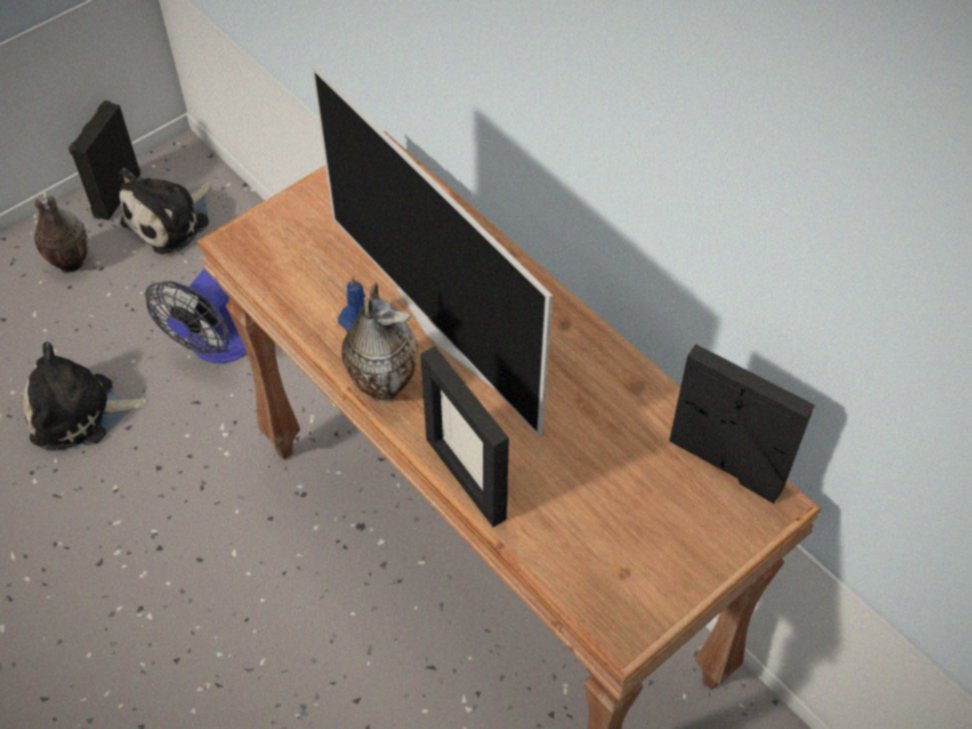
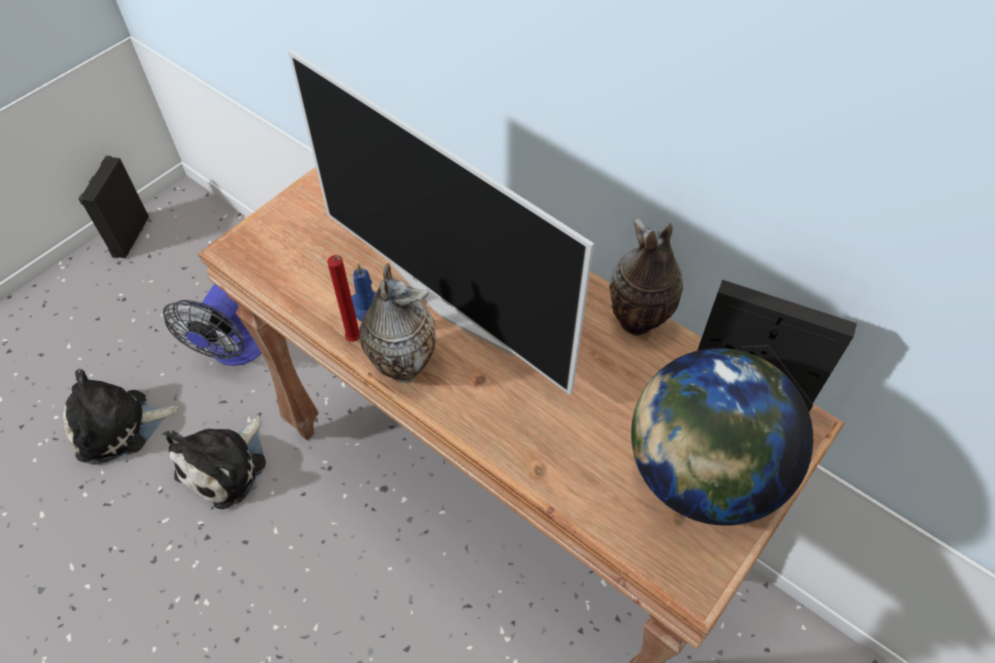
camera: 10 degrees left, 0 degrees up
(70, 264) = (95, 299): vase -> vase (636, 322)
(171, 220) = (180, 251): plush toy -> plush toy (226, 465)
(340, 353) = (355, 341): none -> red candle
(468, 477) = (504, 444): picture frame -> none
(657, 535) = (700, 474): none -> globe

